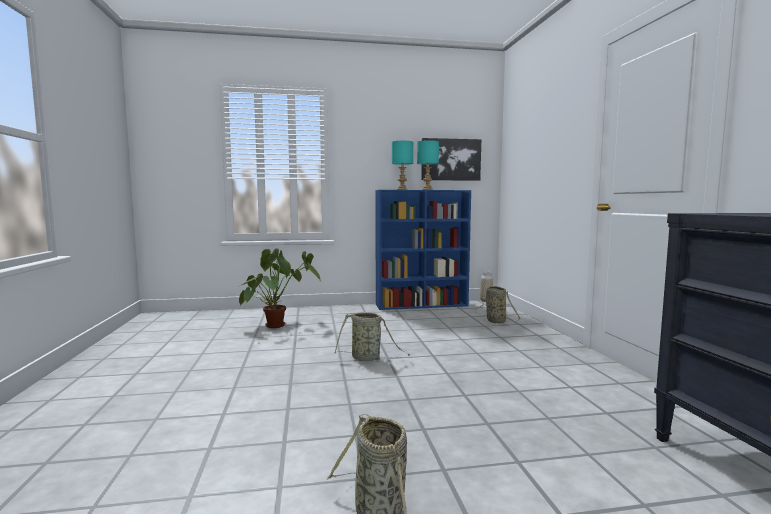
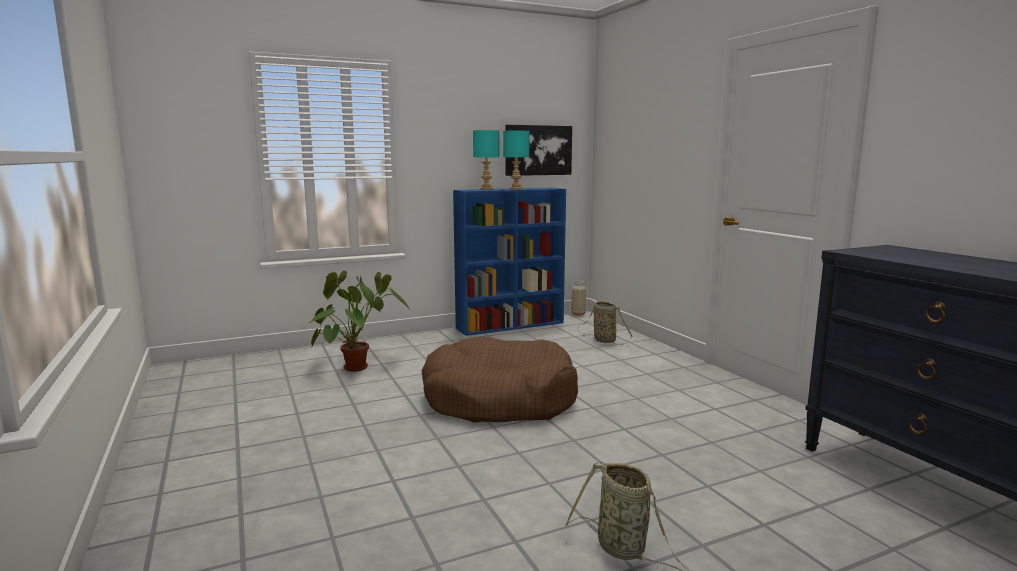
camera: 15 degrees left, 5 degrees up
(368, 358) = (499, 399): basket -> brown dog bed

